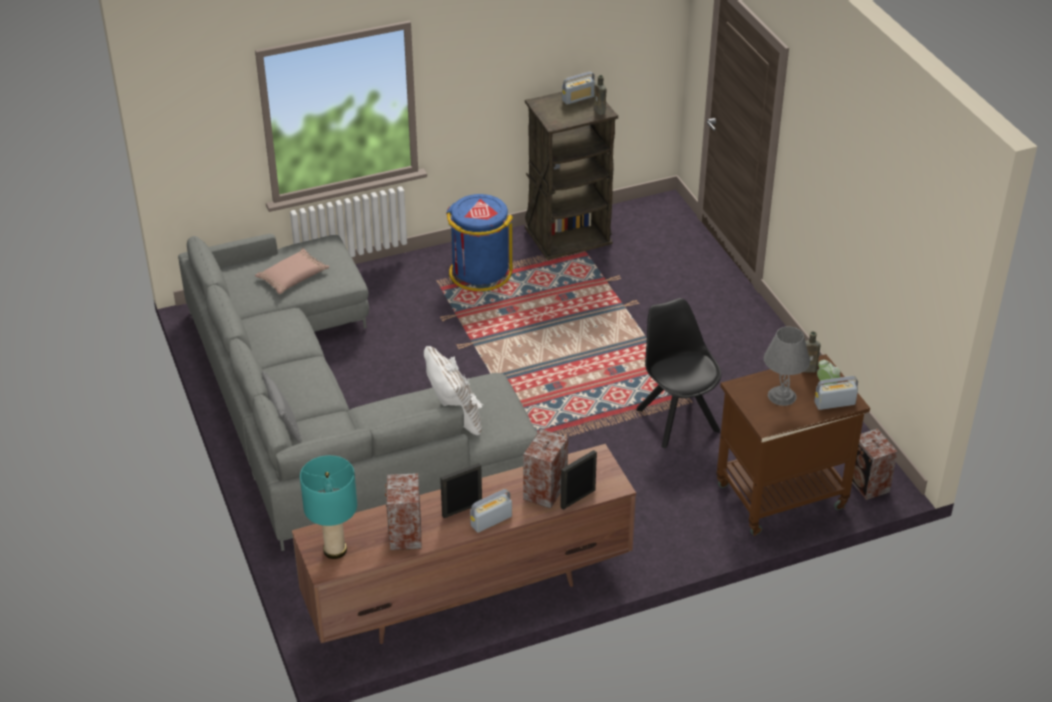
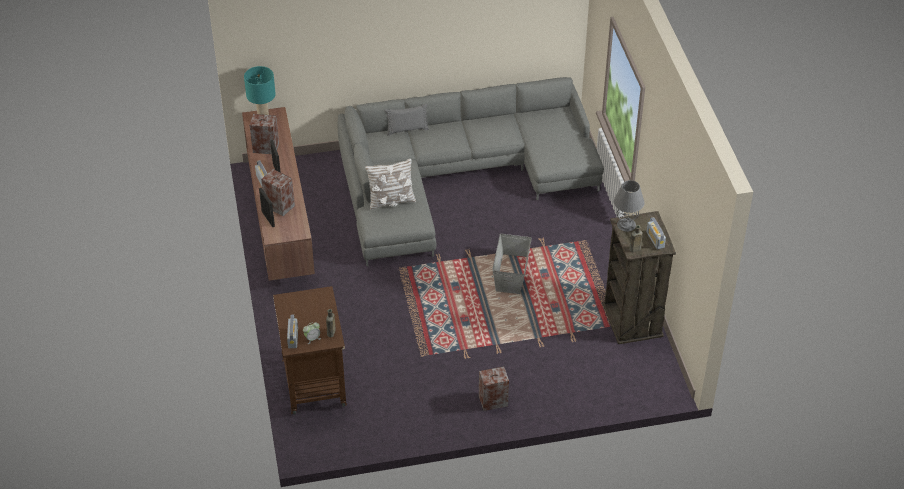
camera: 100 degrees right, 5 degrees up
(292, 275) = (552, 139): beige pillow -> none
(479, 273) = (592, 264): blue trash can -> none
(515, 338) = (511, 274): none -> grey storage box
(676, 418) = (406, 345): black chair -> none
(782, 396) = (308, 313): grey table lamp -> grey table lamp (626, 225)
(868, 485) = (311, 434): speaker -> speaker (492, 401)

